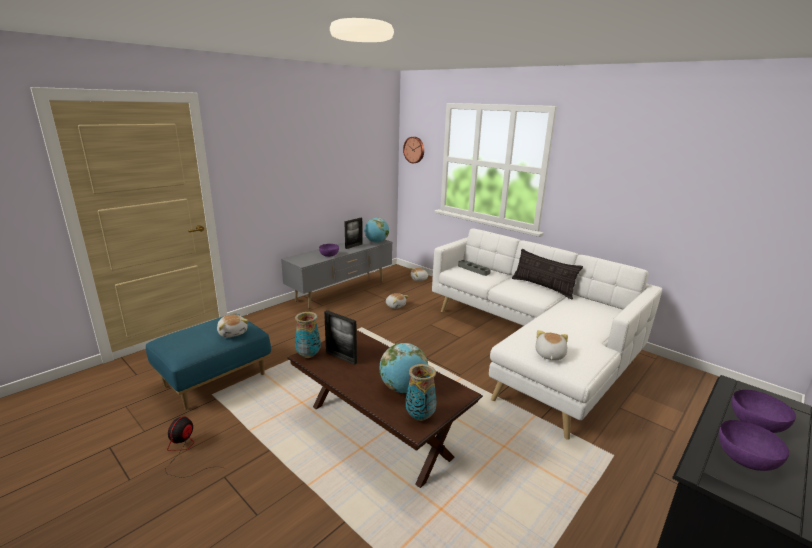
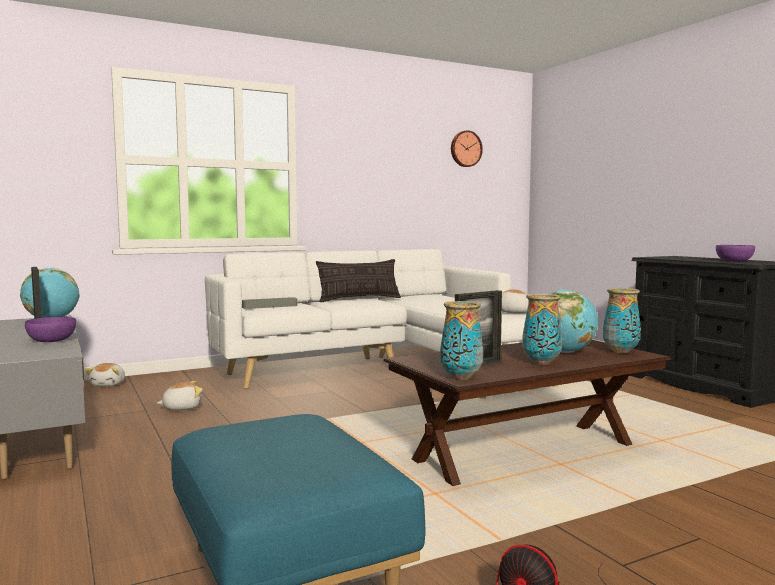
camera: 70 degrees left, 15 degrees down
(233, 332) = (310, 425): plush toy -> none
(360, 380) = (542, 363): none -> vase
(414, 150) = (38, 146): wall clock -> wall clock (465, 149)
(757, 423) = (693, 258): purple bowl -> none

